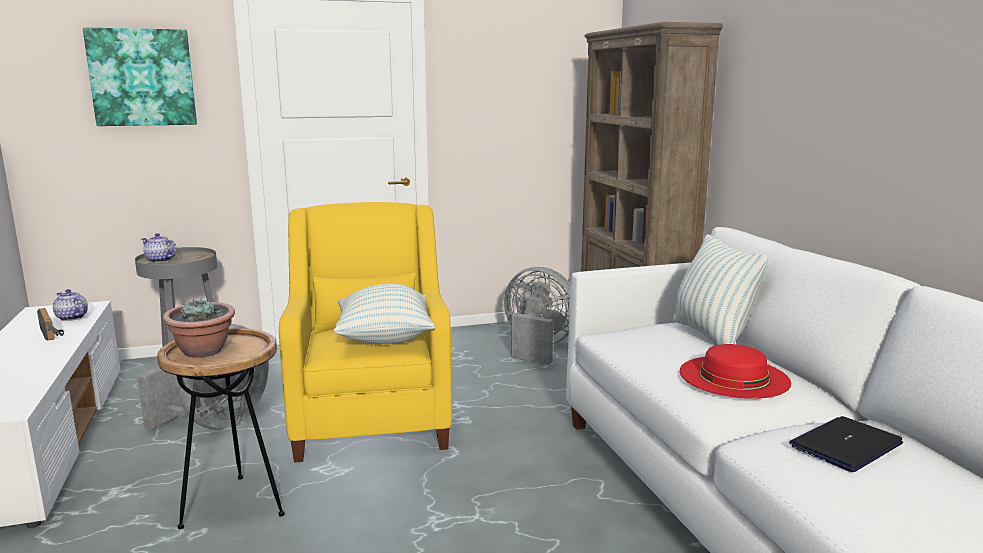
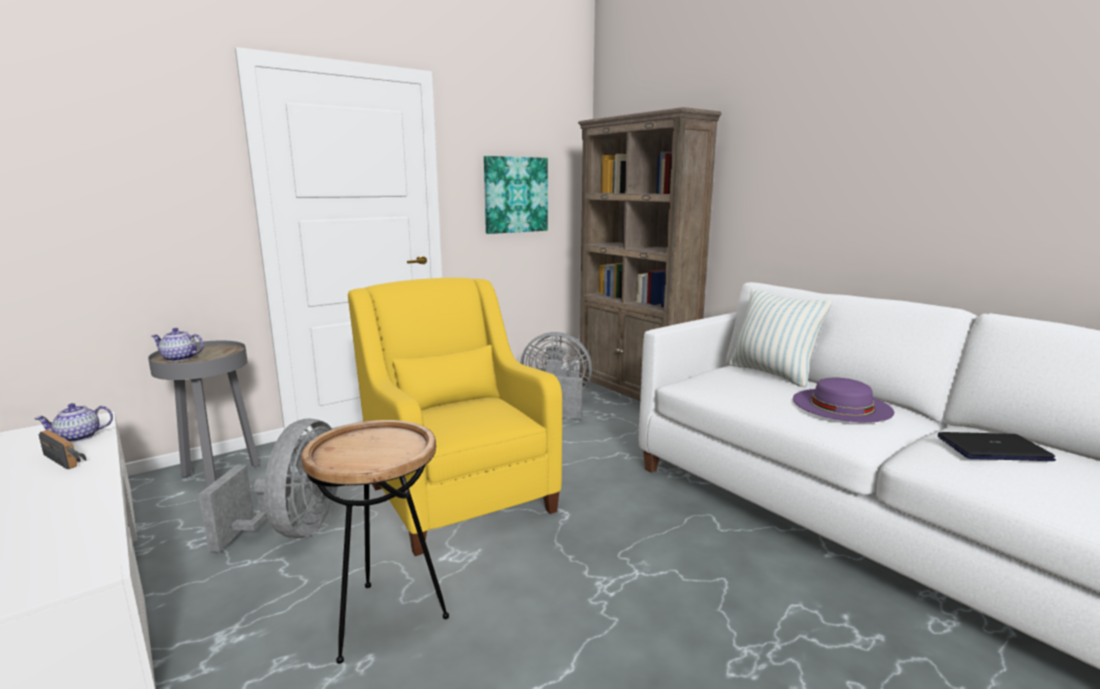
camera: 20 degrees left, 0 degrees up
(71, 318) = (78, 437): teapot -> teapot turned 45 degrees counterclockwise
(142, 77) = (132, 150): picture -> picture (515, 195)
(203, 351) = (355, 452): potted plant -> none
(385, 339) = (488, 413): pillow -> none
(734, 376) = (841, 405): red hat -> purple hat
(846, 445) = (993, 449): laptop -> laptop turned 60 degrees clockwise

